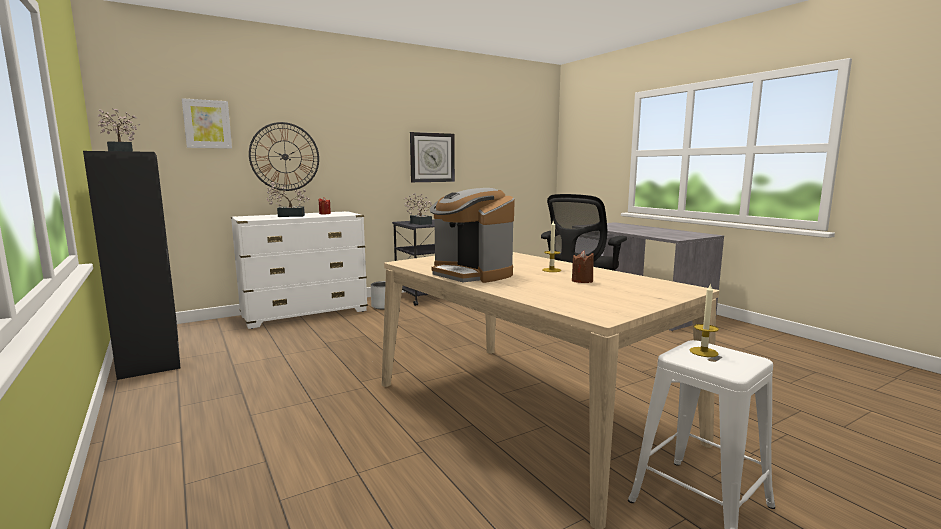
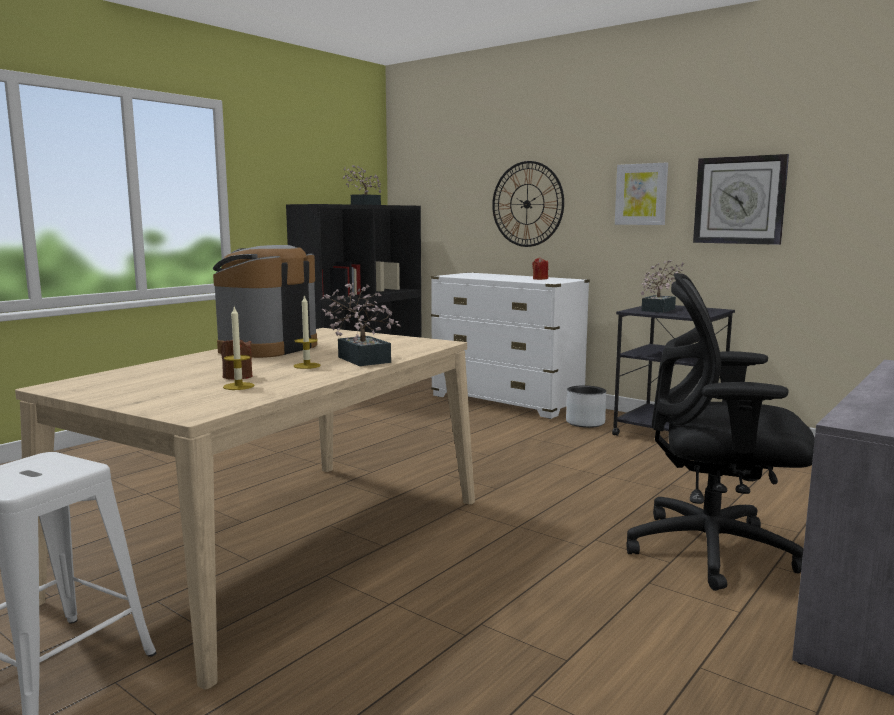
camera: 70 degrees right, 0 degrees up
(207, 124) = (461, 170): picture -> picture (641, 194)
(288, 216) = (497, 277): potted plant -> potted plant (361, 358)
(703, 352) = (52, 468): candle -> candle (238, 386)

